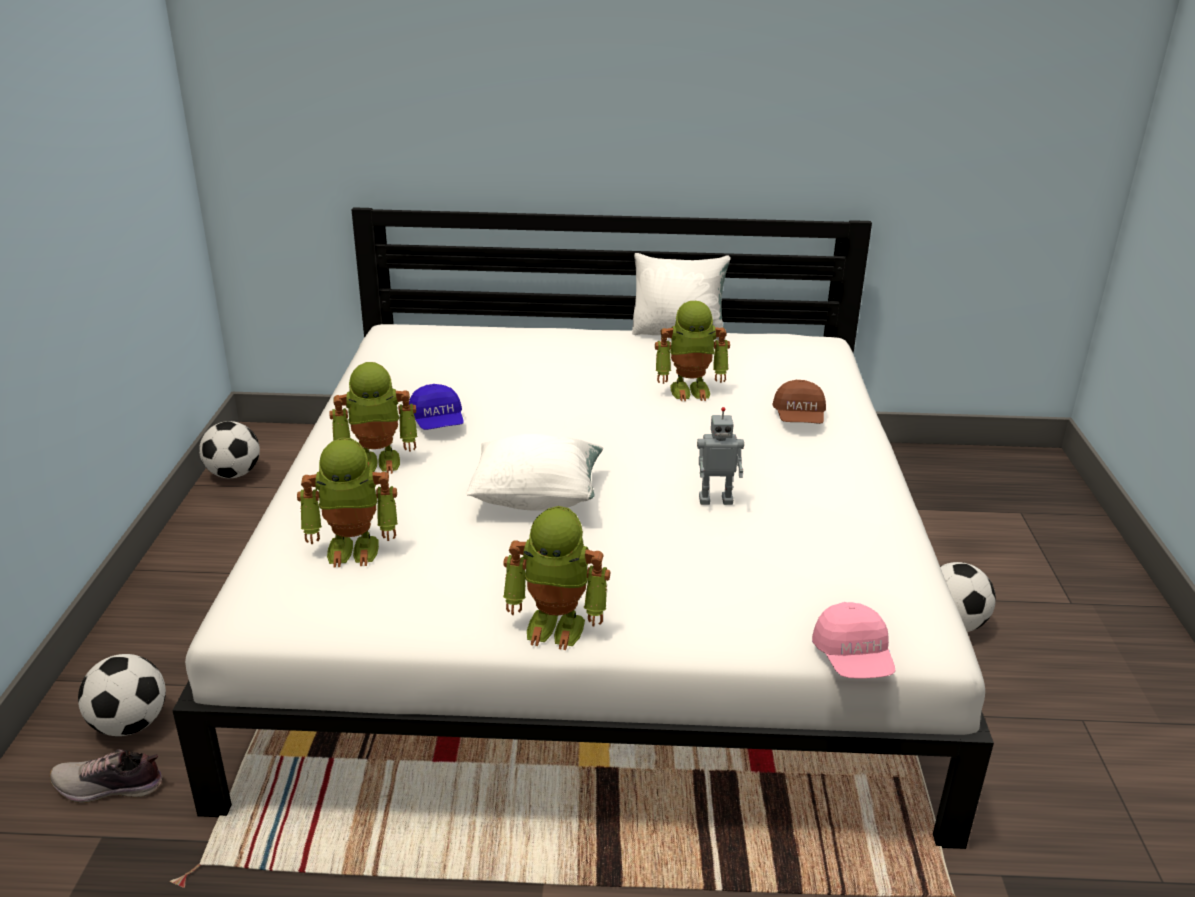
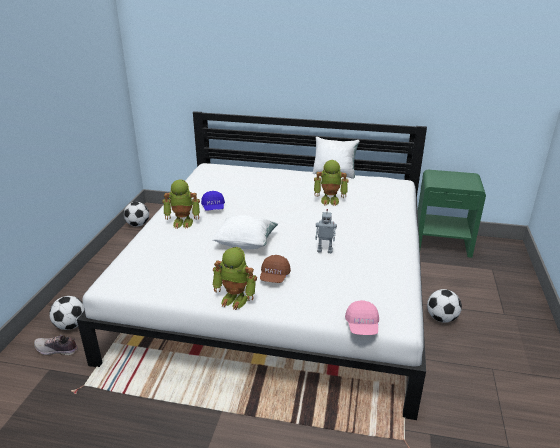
camera: 10 degrees right, 0 degrees up
(354, 547) = (161, 258): toy robot -> none
(799, 418) = (376, 216): brown cap -> brown cap (274, 277)
(908, 467) = (442, 243): none -> green nightstand

